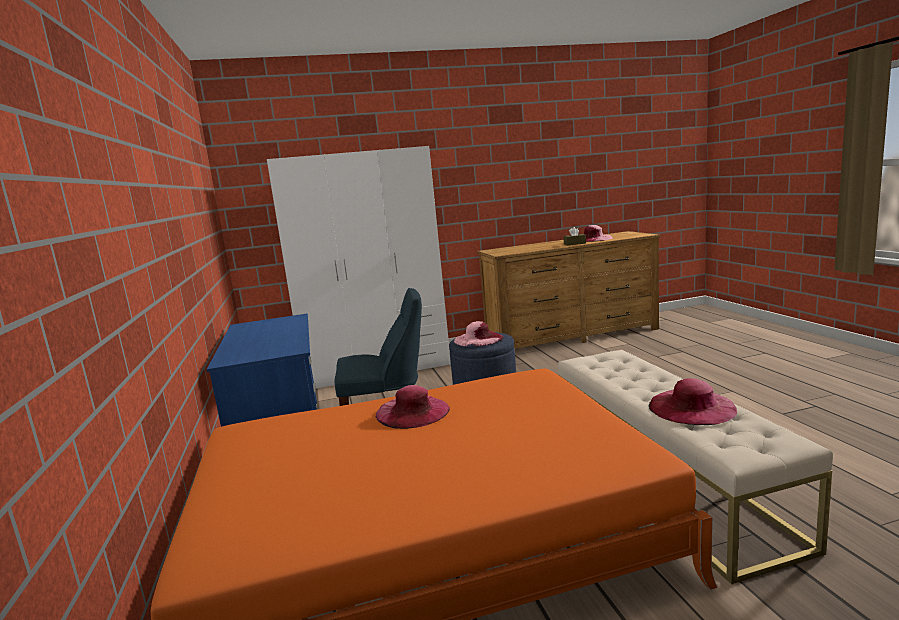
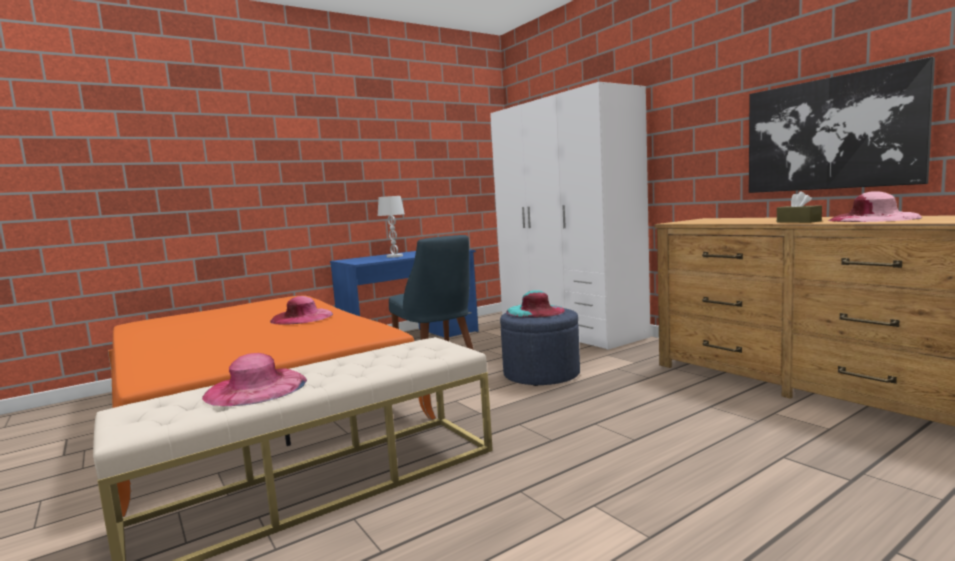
camera: 70 degrees right, 5 degrees down
(270, 339) = (395, 256): none -> white table lamp
(478, 339) = (535, 311): pink hat -> turquoise hat
(546, 194) = (831, 134): none -> picture

